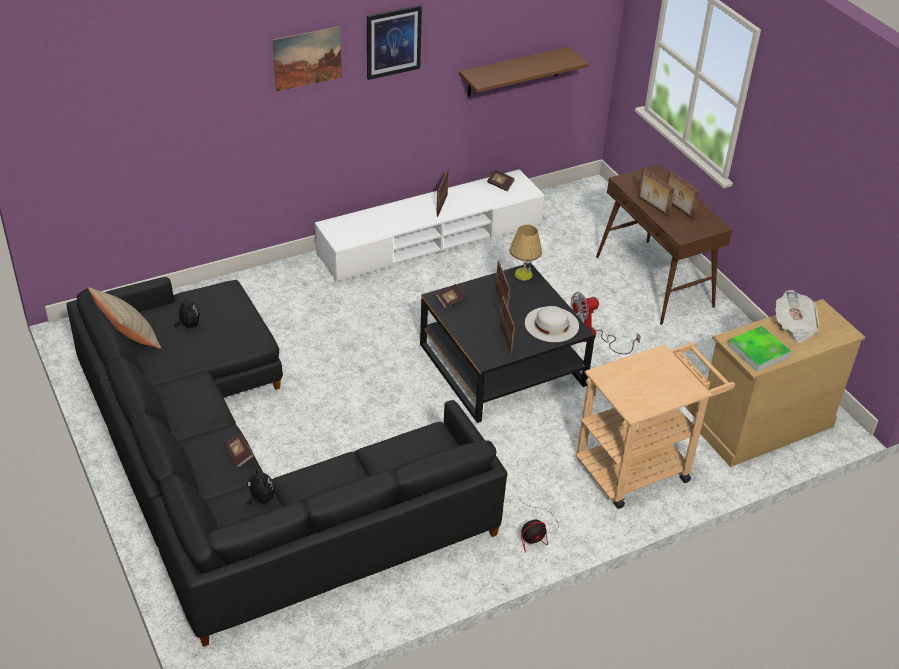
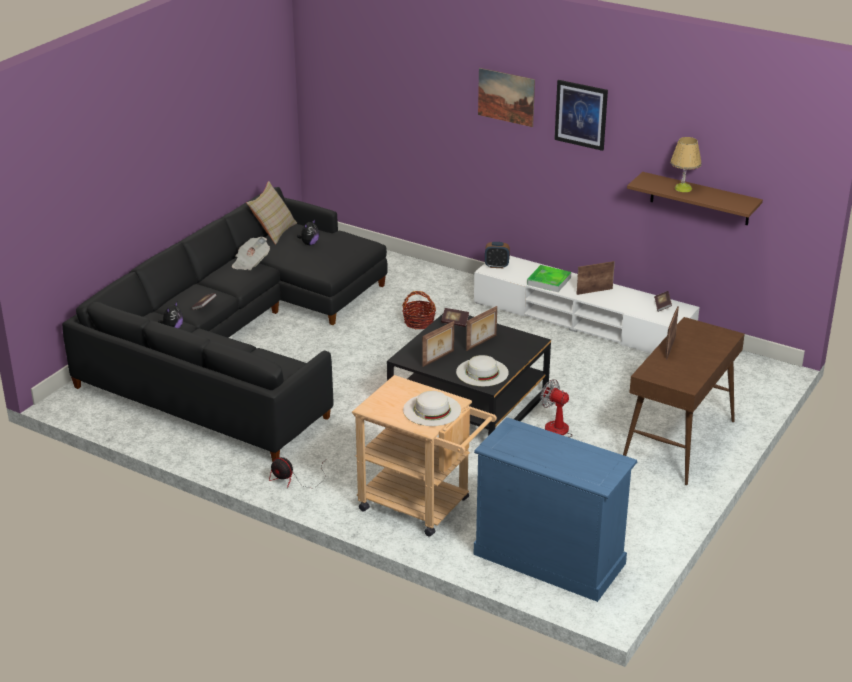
camera: 60 degrees right, 10 degrees down
(334, 331) = (419, 322): none -> basket
(339, 234) = (496, 266): none -> alarm clock
(523, 274) = (530, 341): table lamp -> table lamp (683, 188)
(667, 373) = (432, 410): none -> white hat
(678, 209) = (685, 360): picture frame -> none
(758, 351) = (512, 444): tray -> tray (549, 281)
(762, 426) = (549, 558): beige dresser -> blue dresser
(794, 327) = (572, 454): newspaper -> newspaper (250, 263)

